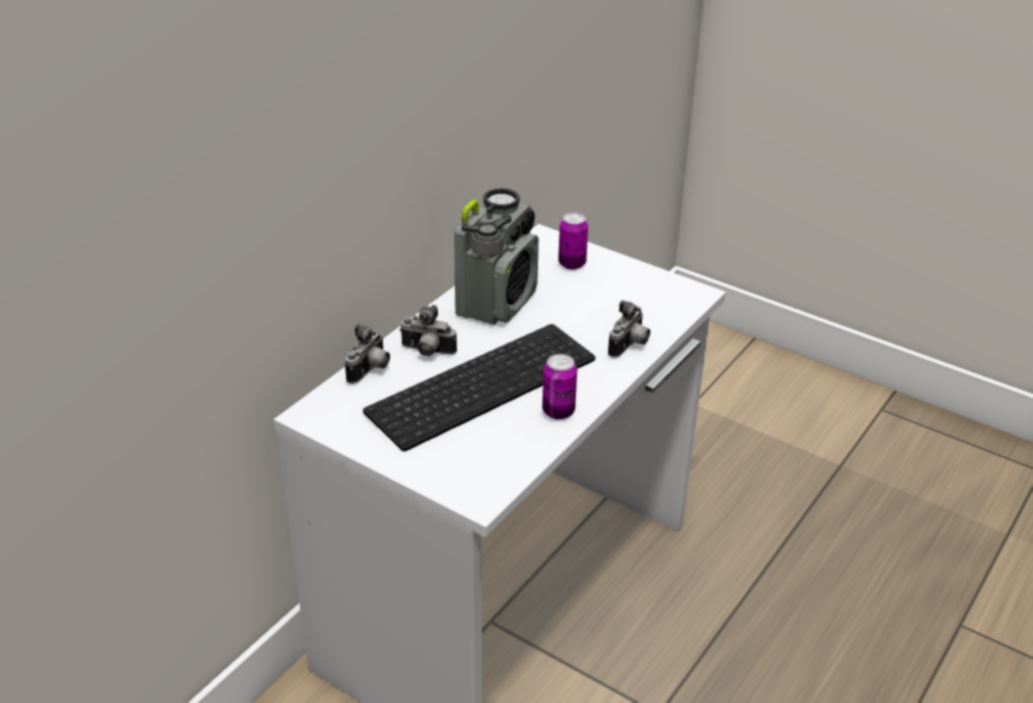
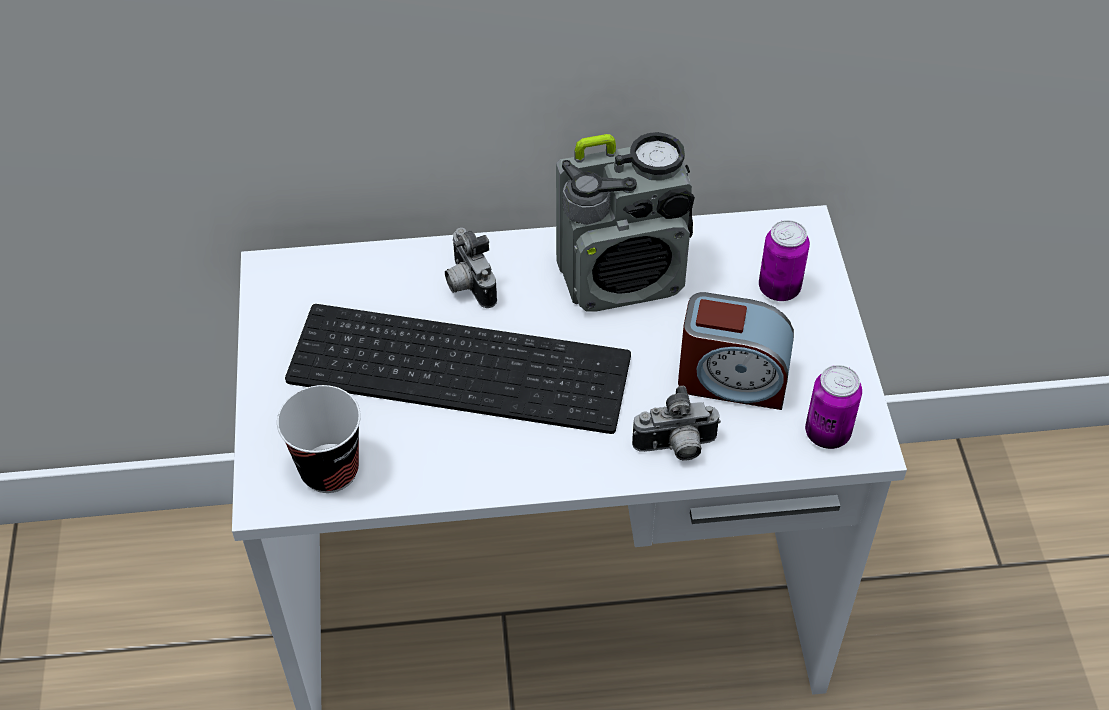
camera: 50 degrees right, 15 degrees up
(370, 370) = (389, 264): camera -> none
(491, 467) = (329, 470): none -> cup
(558, 411) = (481, 464): can -> can (827, 433)
(609, 307) = (732, 379): none -> alarm clock

